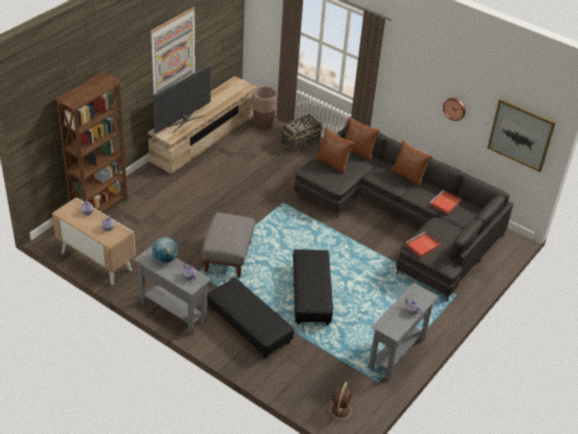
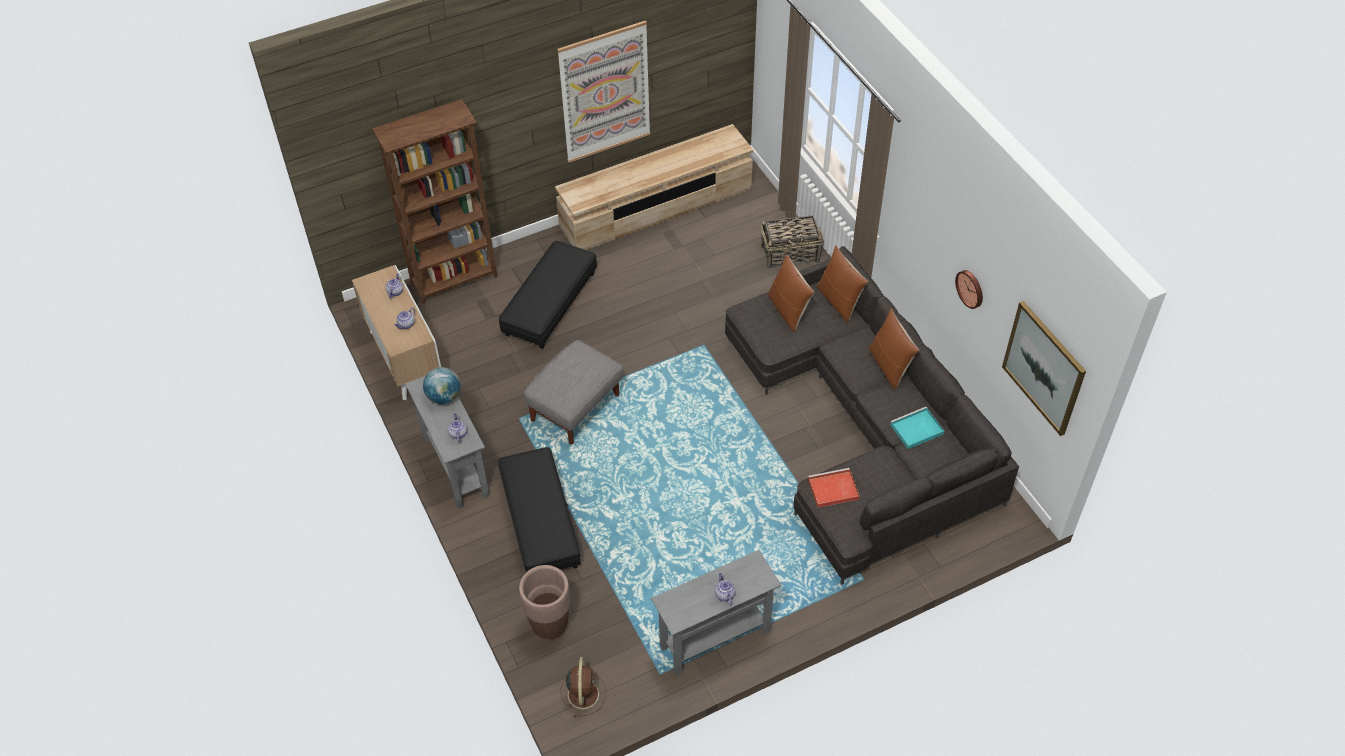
camera: 30 degrees right, 10 degrees up
(183, 121) = (613, 182): television -> none
(263, 125) = (753, 209): brown planter -> brown planter (549, 625)
(311, 294) = (652, 504): black ottoman -> black ottoman (550, 304)
(340, 409) = (583, 693): brown fan -> brown fan turned 45 degrees counterclockwise
(445, 203) = (916, 430): red tray -> turquoise tray

